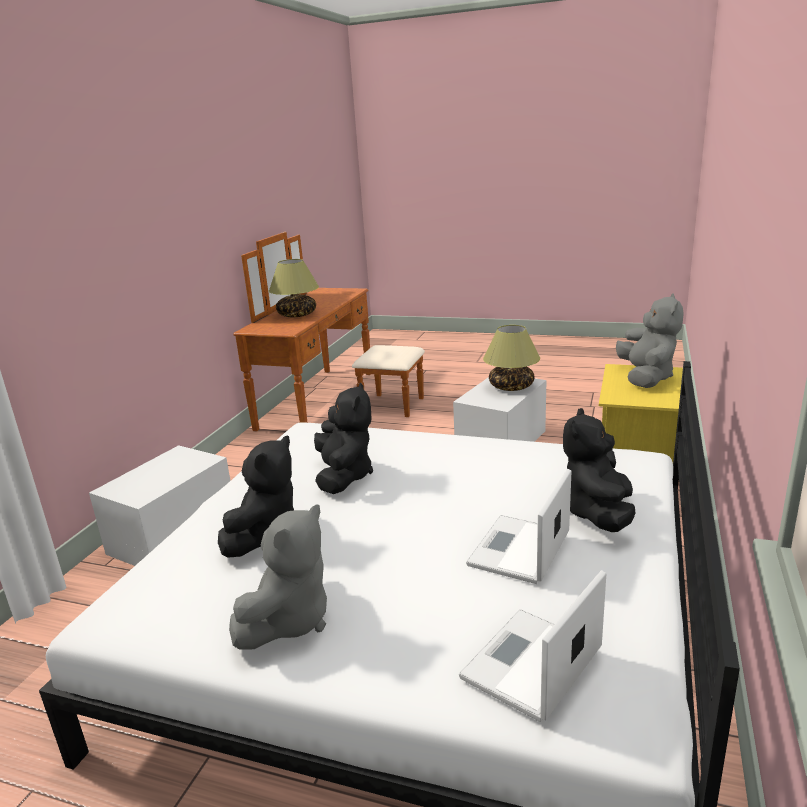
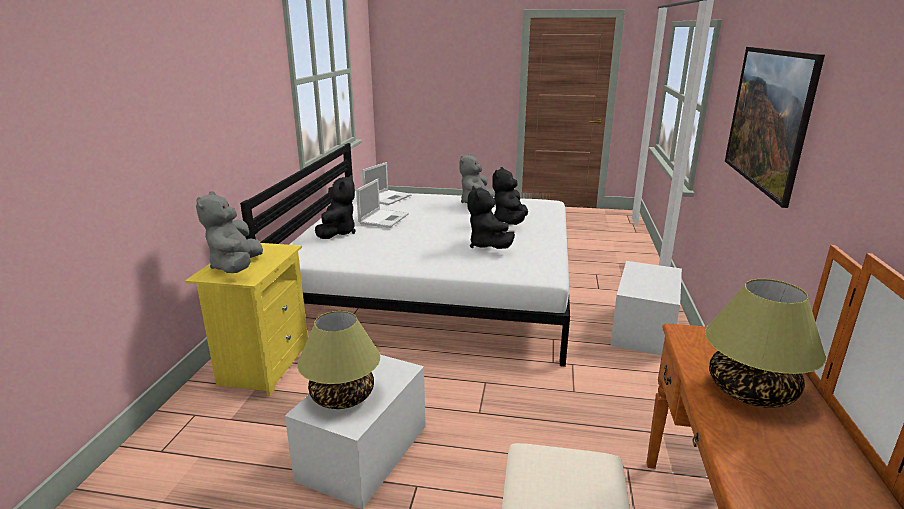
camera: 170 degrees right, 0 degrees up
(133, 267) = (760, 150): none -> picture

